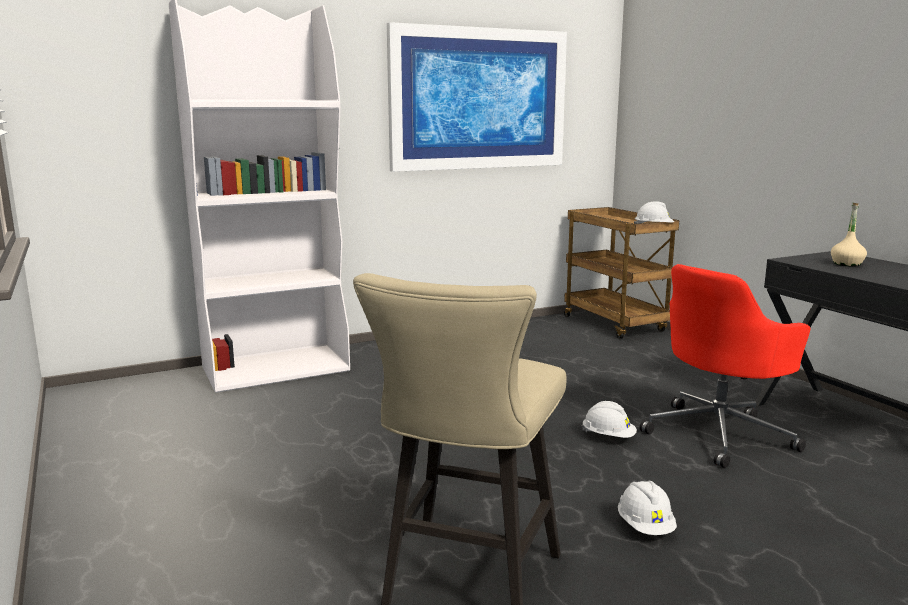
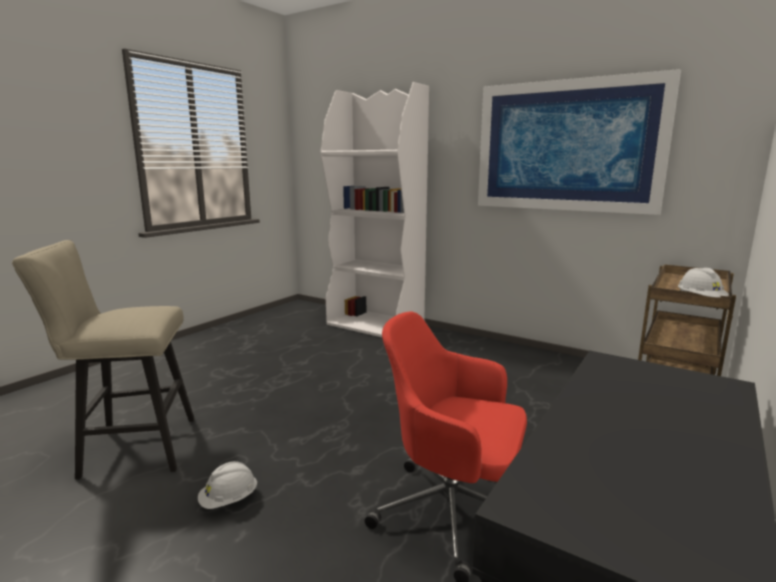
camera: 60 degrees right, 0 degrees up
(608, 437) = (382, 452): white hard hat -> none
(847, 264) = (652, 393): beige bottle -> none

